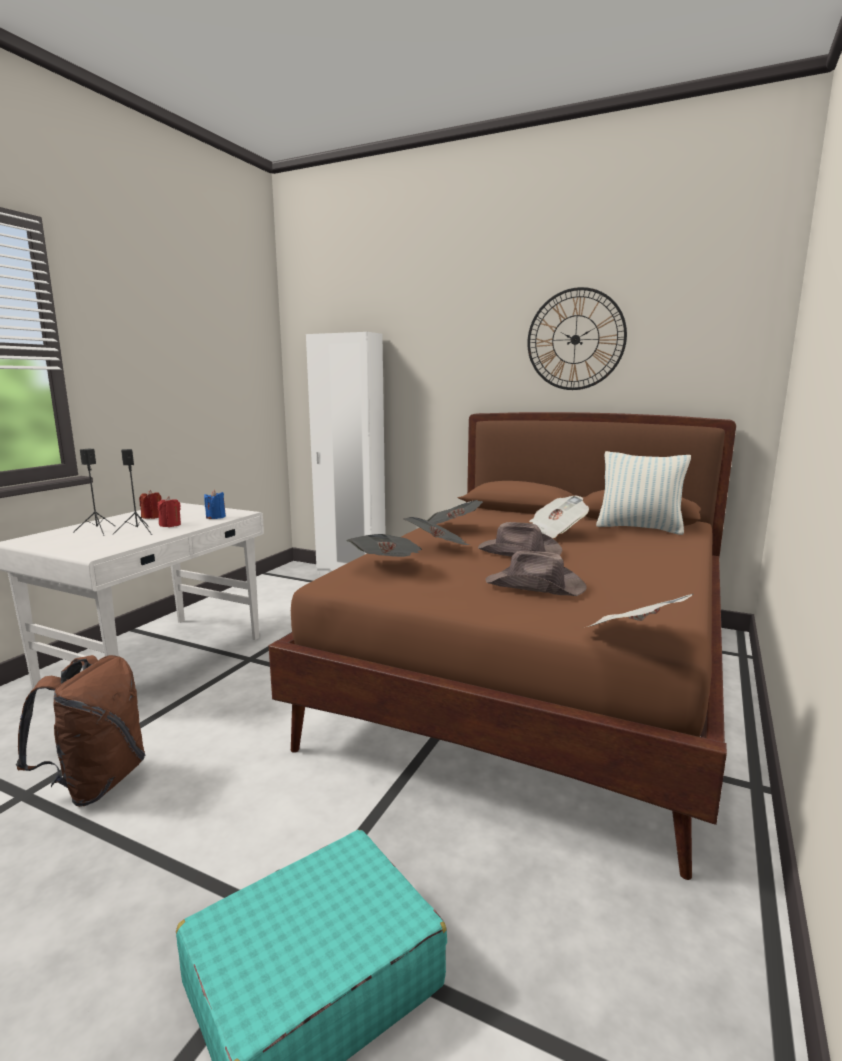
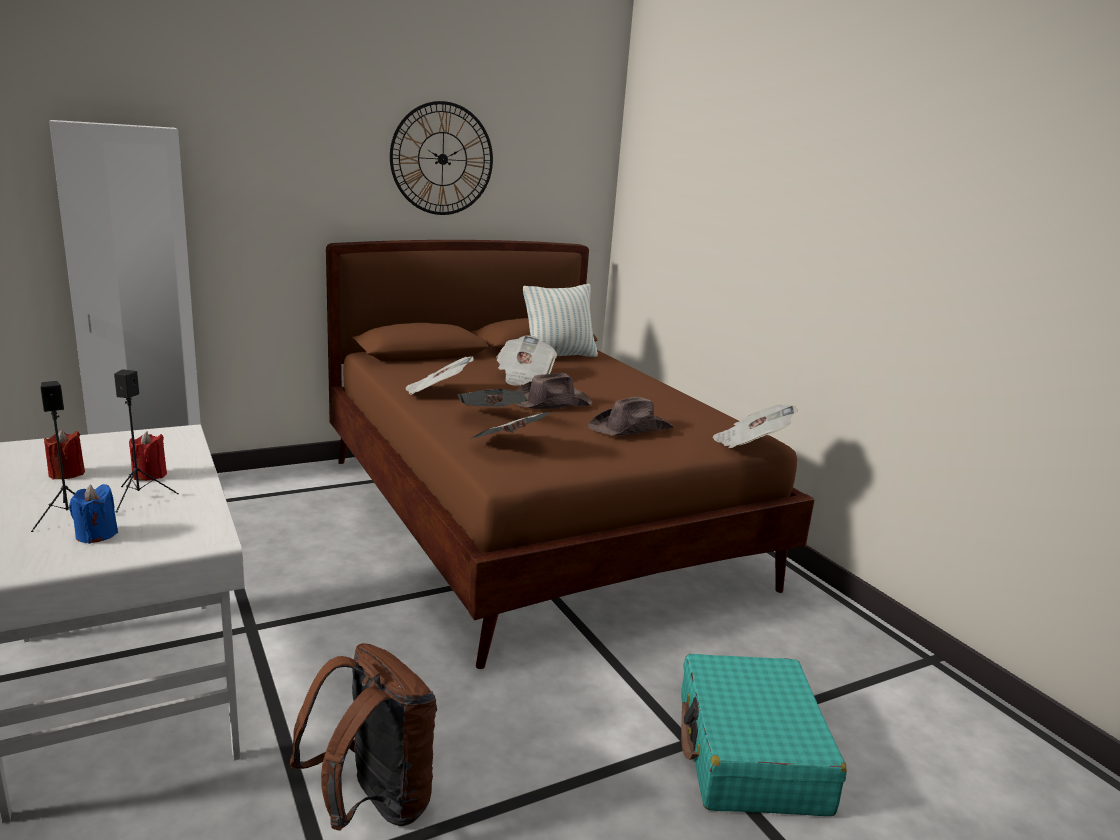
camera: 55 degrees left, 5 degrees up
(216, 517) = (170, 447): blue candle -> blue candle (96, 535)

